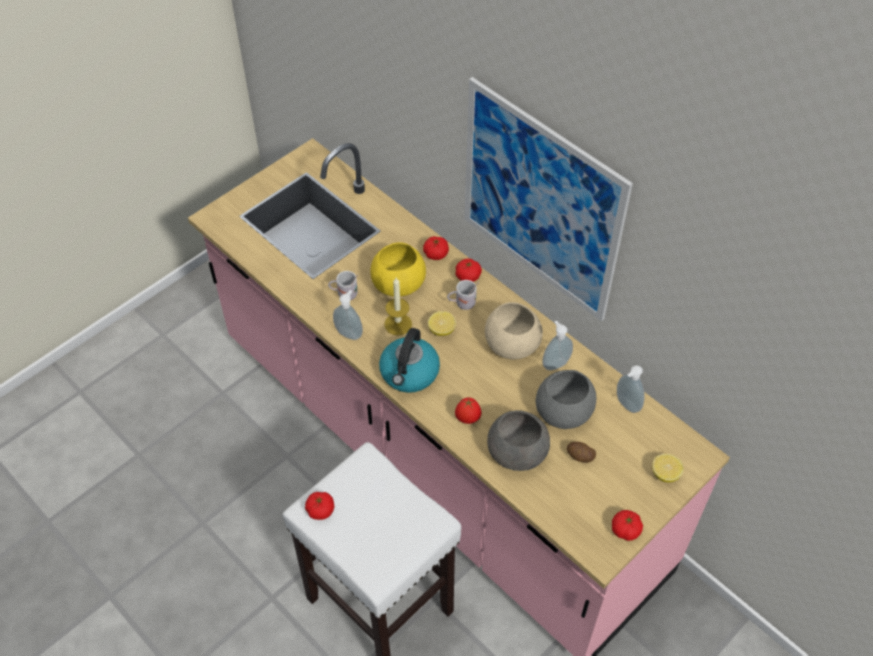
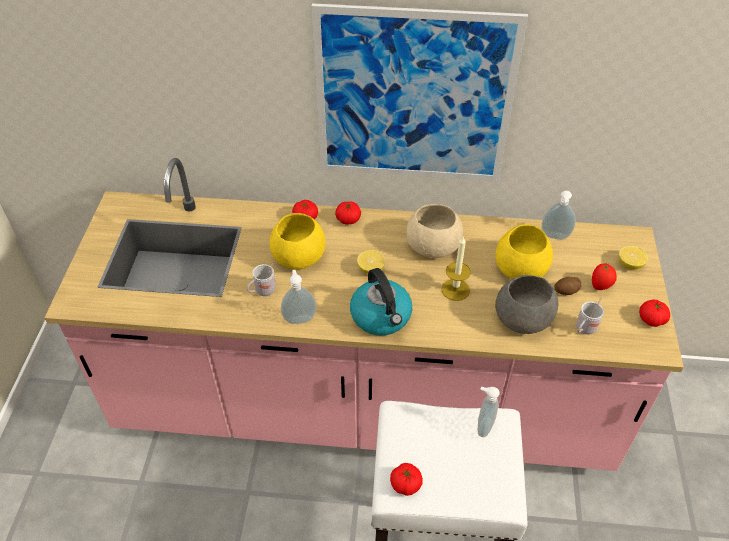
camera: 40 degrees left, 5 degrees down
(398, 324) = (332, 286): candle -> candle (455, 289)
(462, 304) = (365, 241): white mug -> white mug (584, 329)
(467, 419) = (462, 320): tomato -> tomato (600, 286)
(555, 363) = (477, 240): soap dispenser -> soap dispenser (483, 426)
(564, 410) = (520, 267): grey bowl -> yellow bowl

